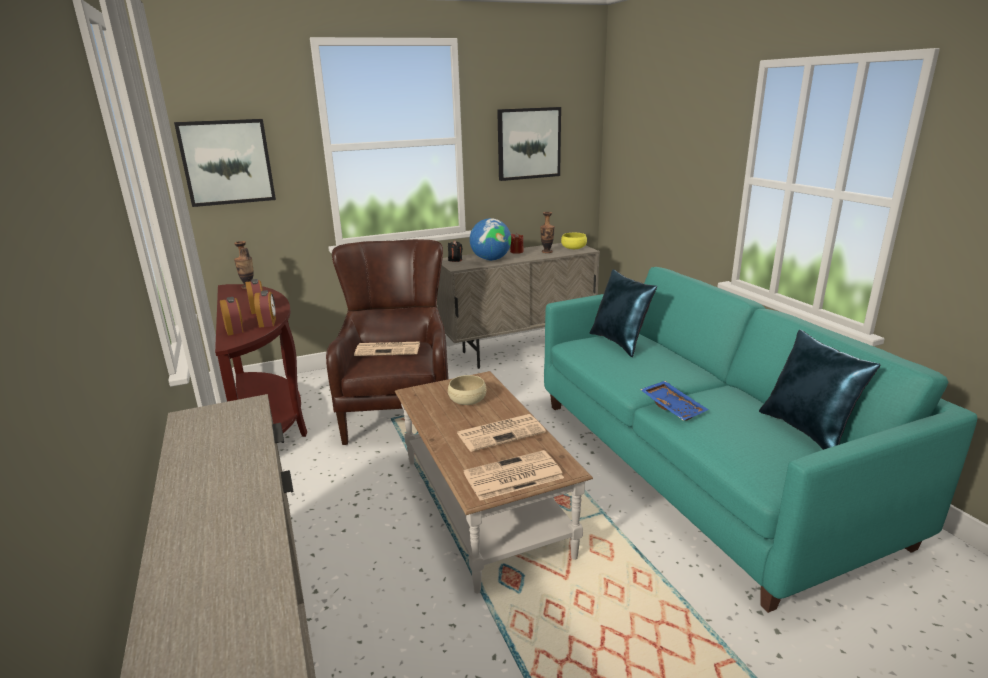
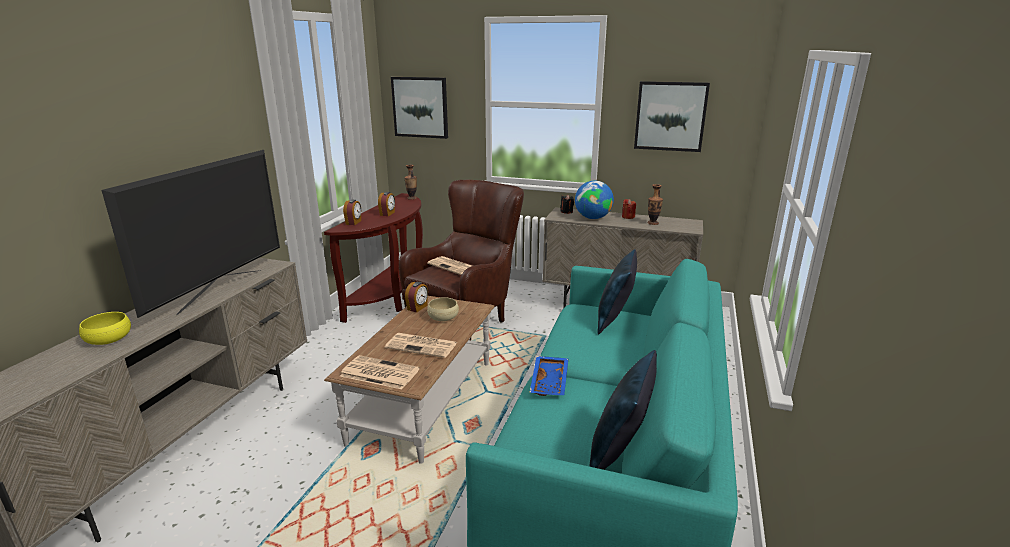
camera: 40 degrees right, 0 degrees up
(241, 462) = (220, 290): none -> television
(268, 323) = (376, 223): alarm clock -> alarm clock (417, 308)
(573, 247) = (685, 225): yellow bowl -> yellow bowl (108, 339)

